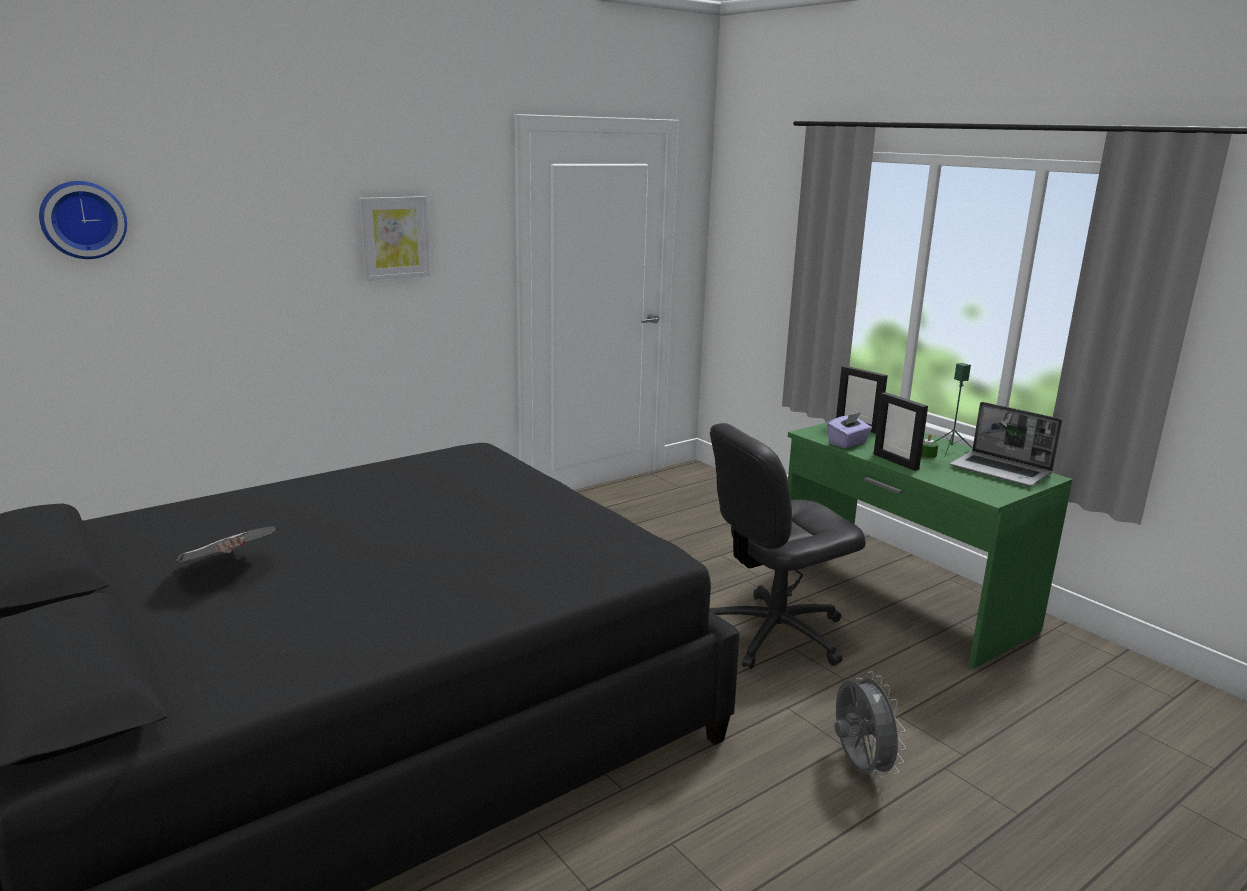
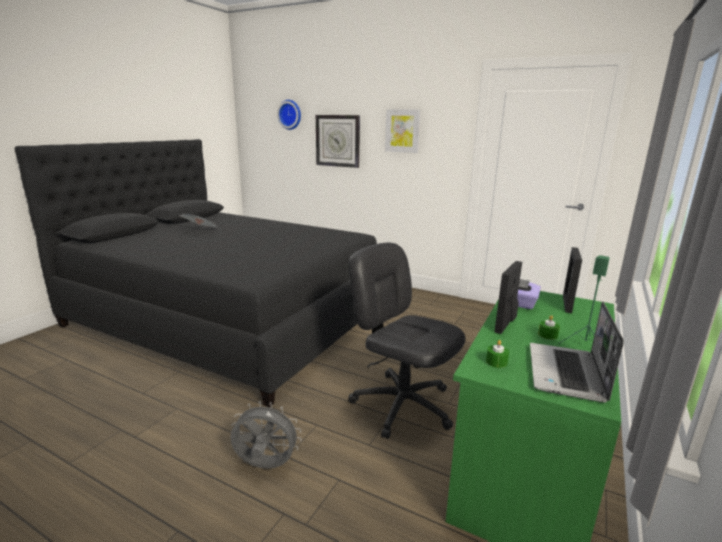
camera: 65 degrees right, 0 degrees up
(243, 272) = (338, 141): none -> wall clock
(859, 767) = (265, 466): grey fan -> grey fan turned 135 degrees counterclockwise
(977, 487) = (496, 362): none -> green candle

